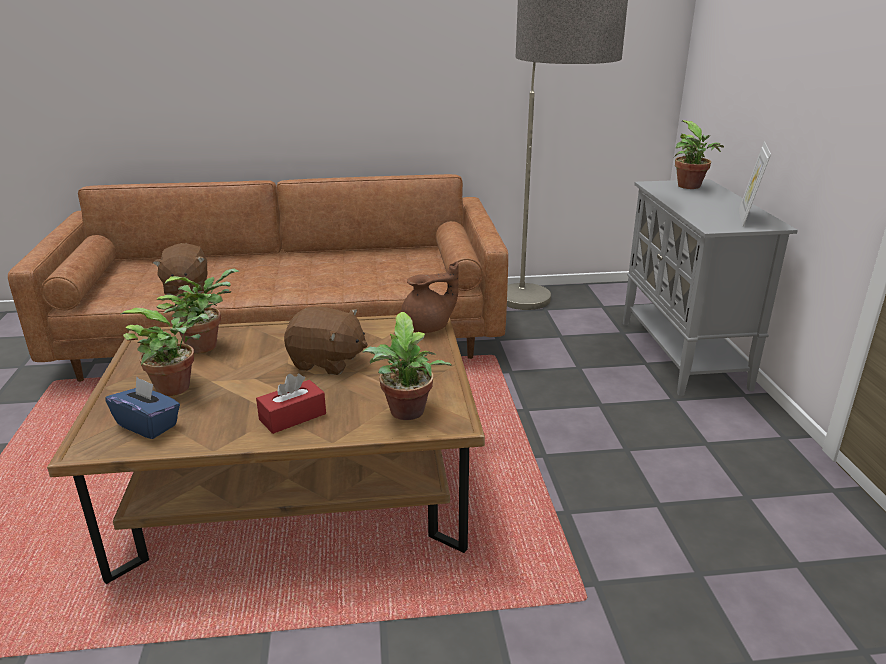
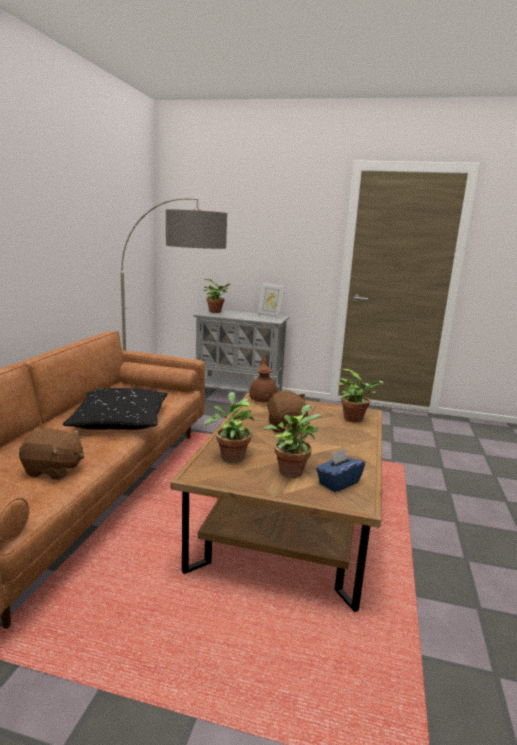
camera: 70 degrees left, 10 degrees down
(292, 417) = (347, 443): red tissue box -> none
(323, 279) = (120, 420): none -> black pillow
(327, 362) = (286, 427): brown plush toy -> brown plush toy turned 45 degrees counterclockwise

